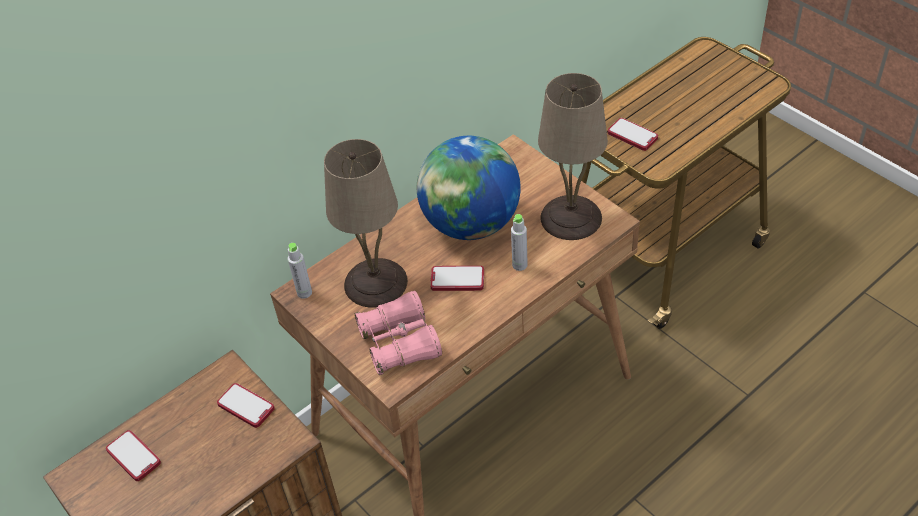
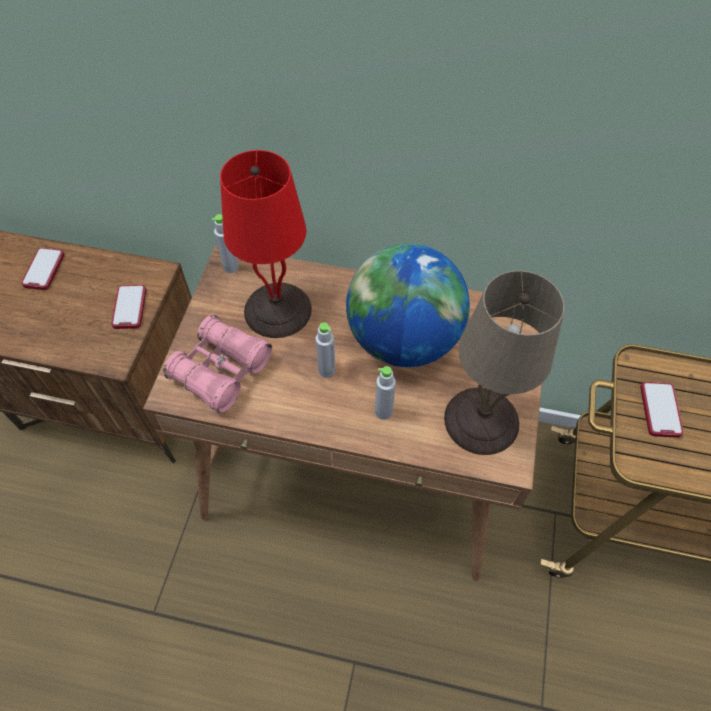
camera: 50 degrees right, 10 degrees up
(376, 284) = (276, 311): beige table lamp -> red table lamp
(457, 279) = (327, 370): phone -> grey bottle

